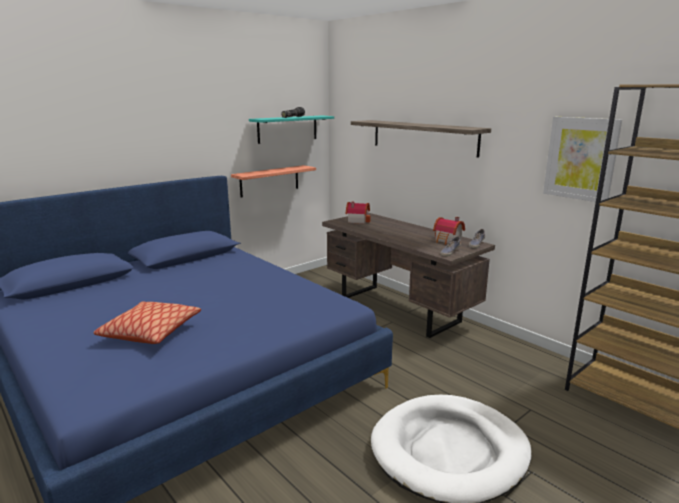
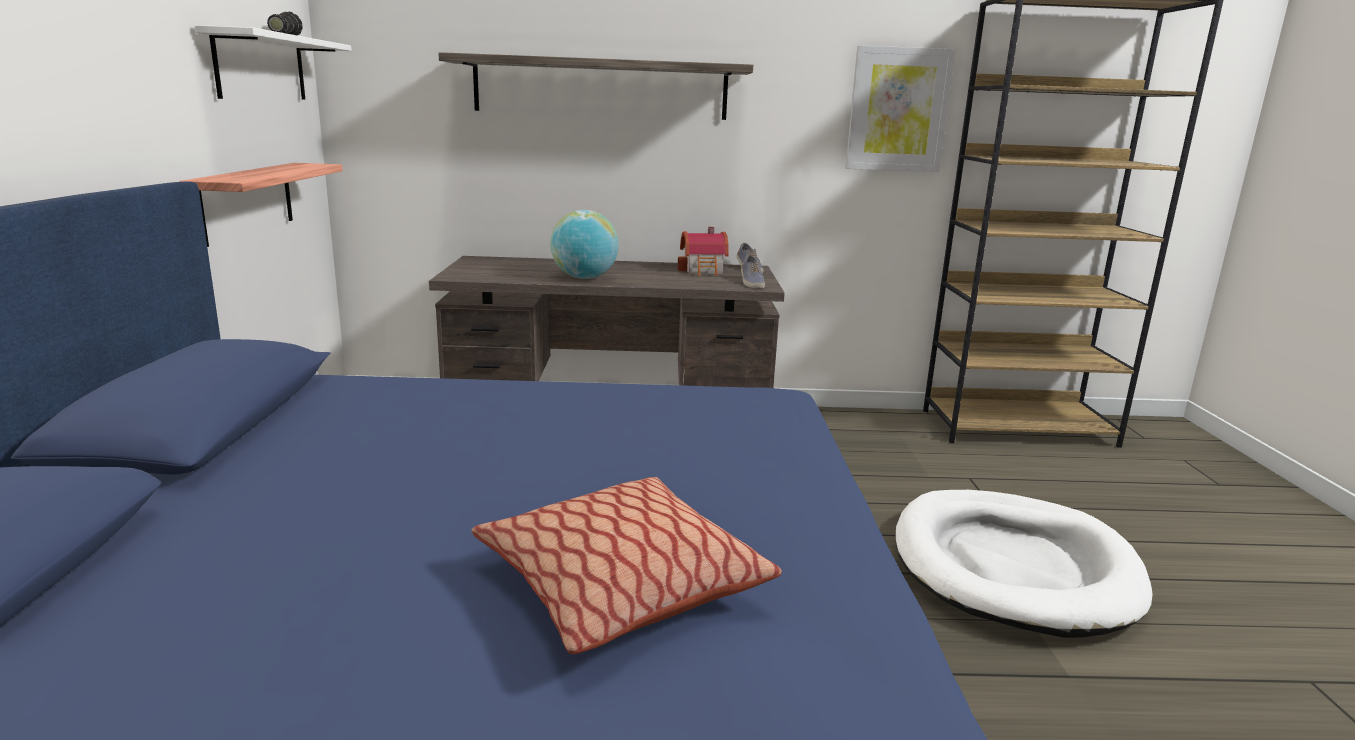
camera: 50 degrees left, 0 degrees up
(287, 129) = (261, 67): turquoise shelf -> white shelf
(357, 220) = (490, 269): toy house -> none
(381, 232) = (584, 278): none -> globe

